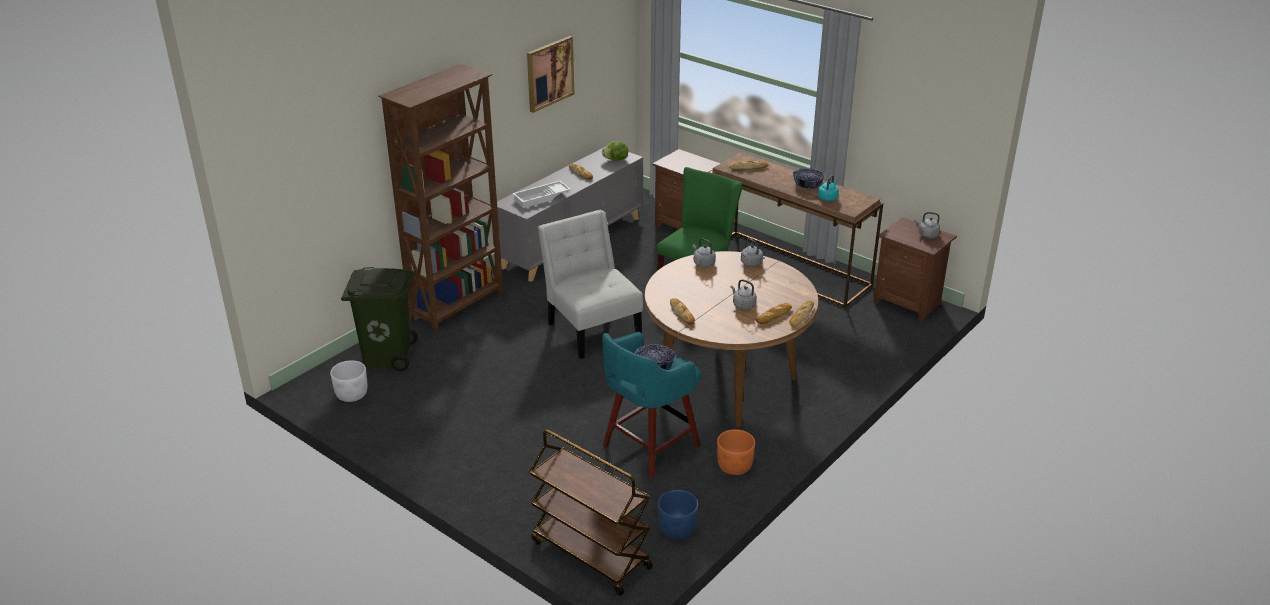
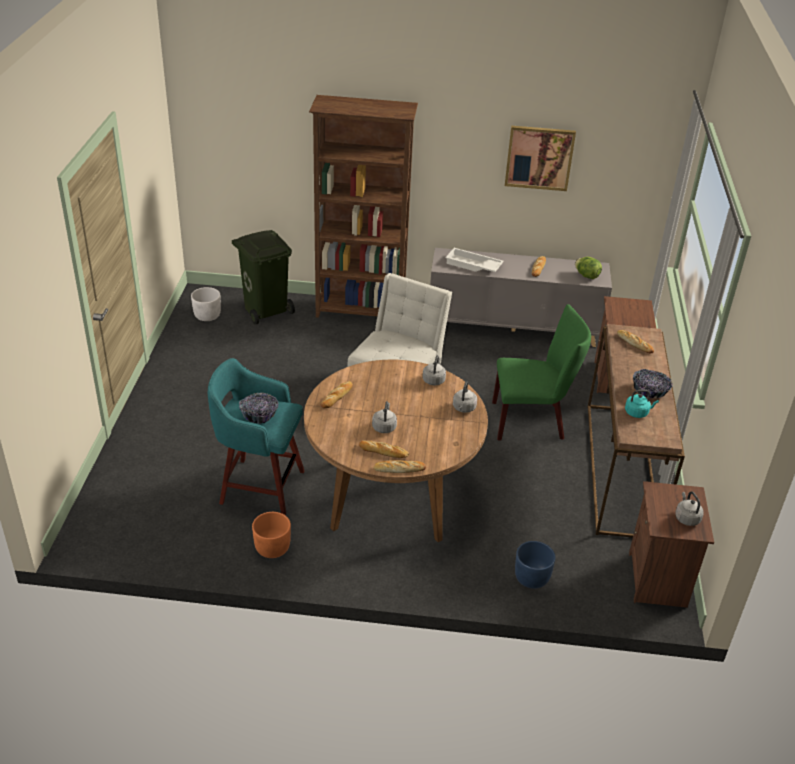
camera: 55 degrees right, 5 degrees up
(590, 555) = (102, 507): brown cart -> none
(677, 529) = (164, 544): blue planter -> blue planter (532, 578)

